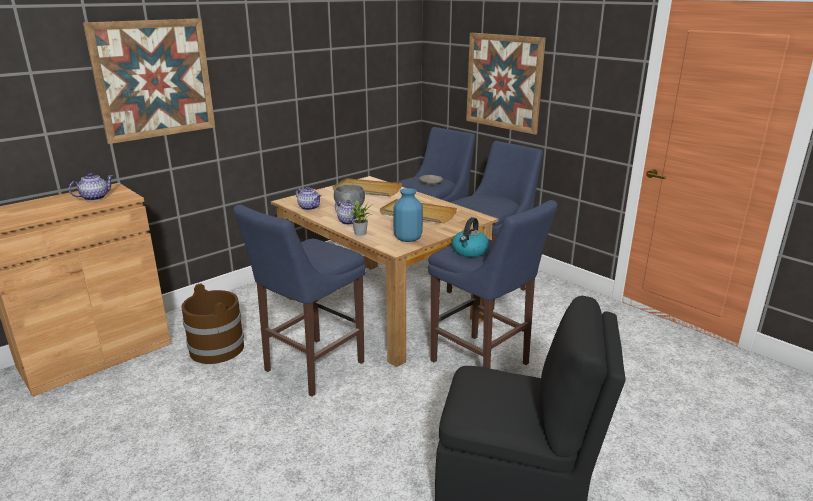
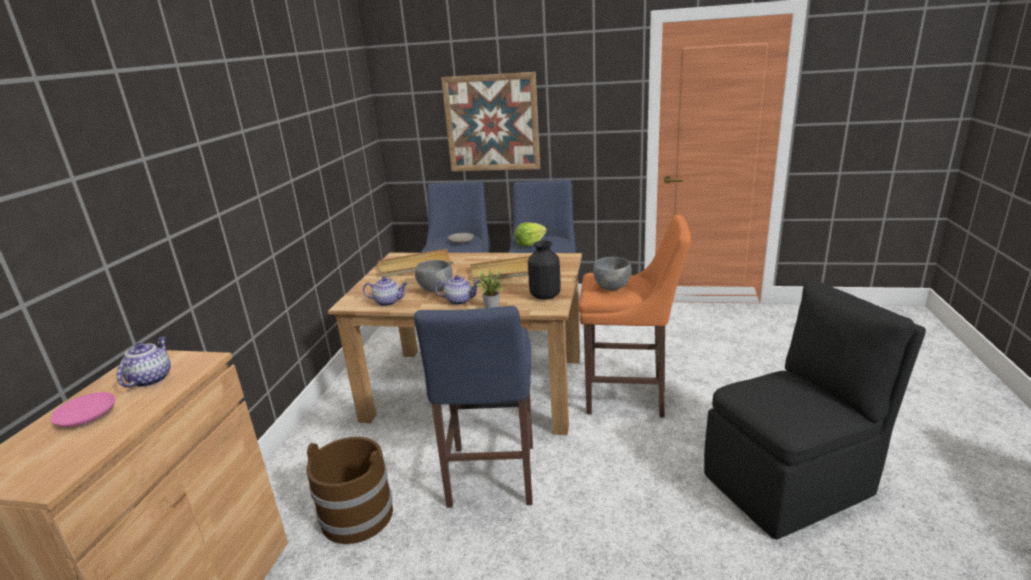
camera: 35 degrees left, 0 degrees up
(48, 205) = (87, 417): none -> pink plate
(154, 79) = (151, 183): picture -> none
(408, 239) = (545, 296): blue vase -> black vase
(469, 251) = (612, 287): kettle -> grey bowl
(475, 200) = (530, 244): none -> lettuce
(483, 364) = (630, 396): blue stool -> orange stool

